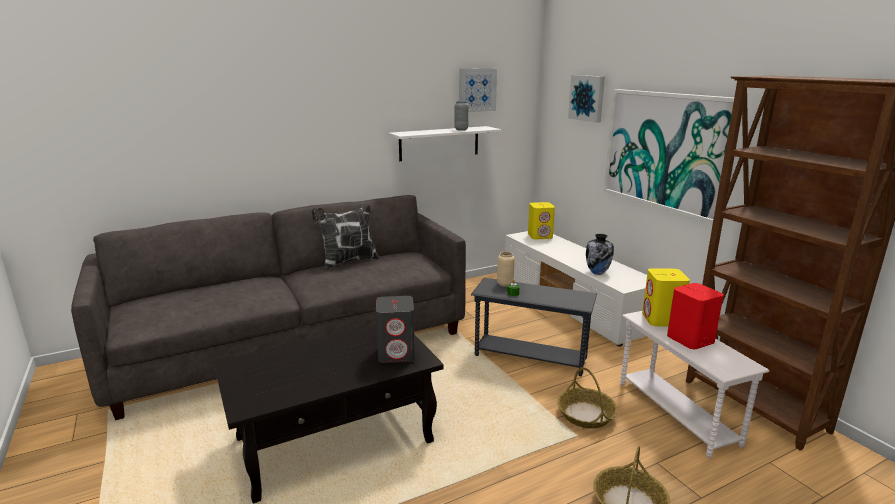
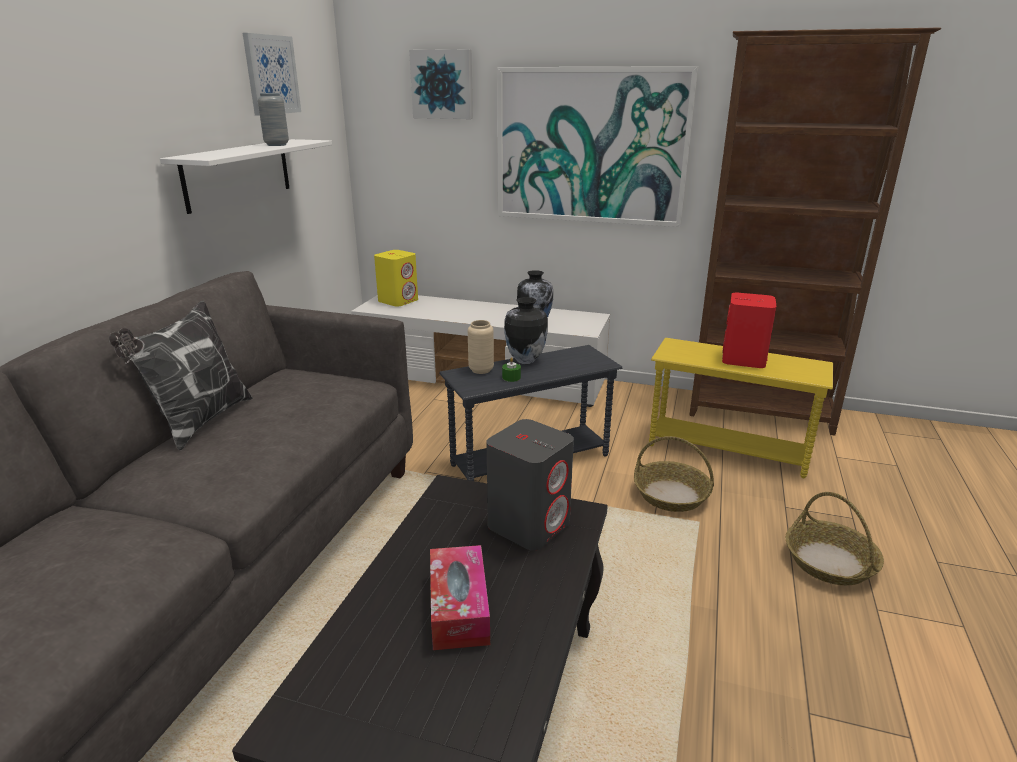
camera: 45 degrees left, 5 degrees up
(322, 364) = (459, 608): none -> tissue box
(538, 288) = (525, 360): none -> vase
(661, 320) = (690, 350): yellow speaker -> none
(677, 412) = (727, 449): white side table -> yellow side table

